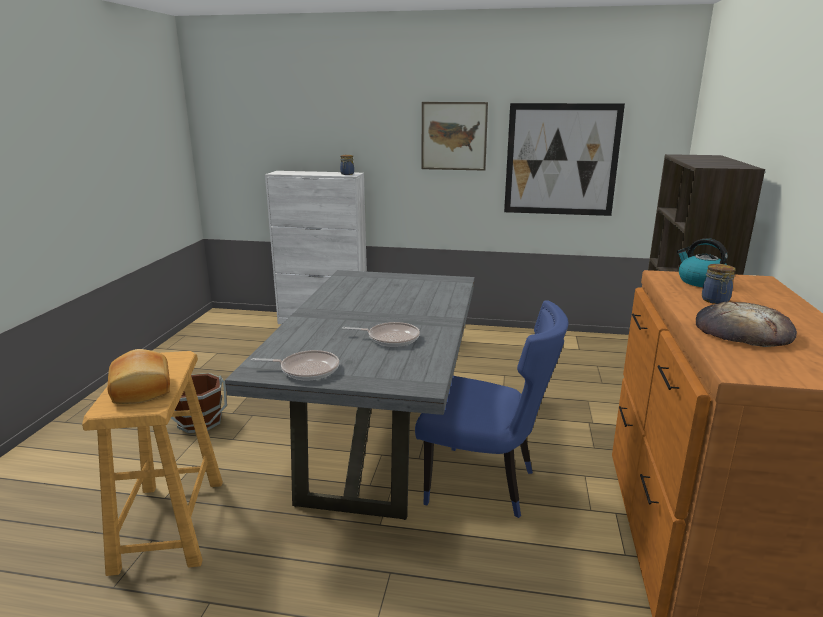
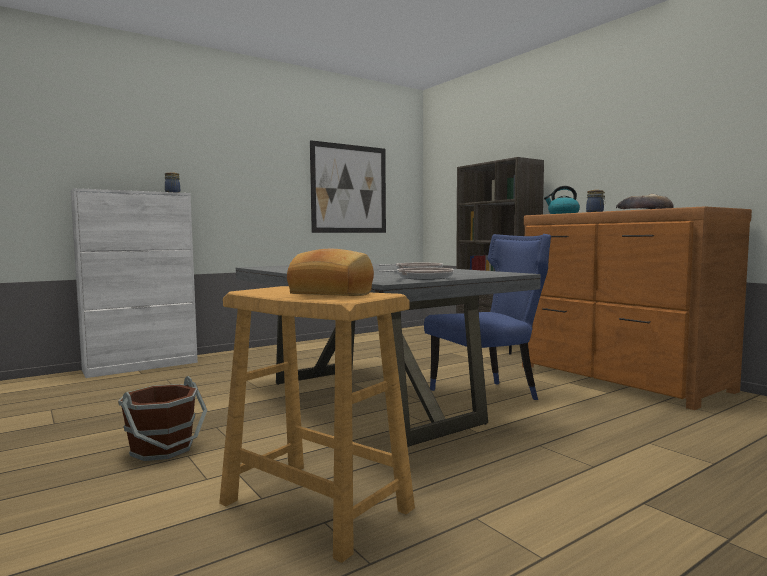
camera: 45 degrees left, 15 degrees down
(454, 136) = (266, 165): picture -> none

